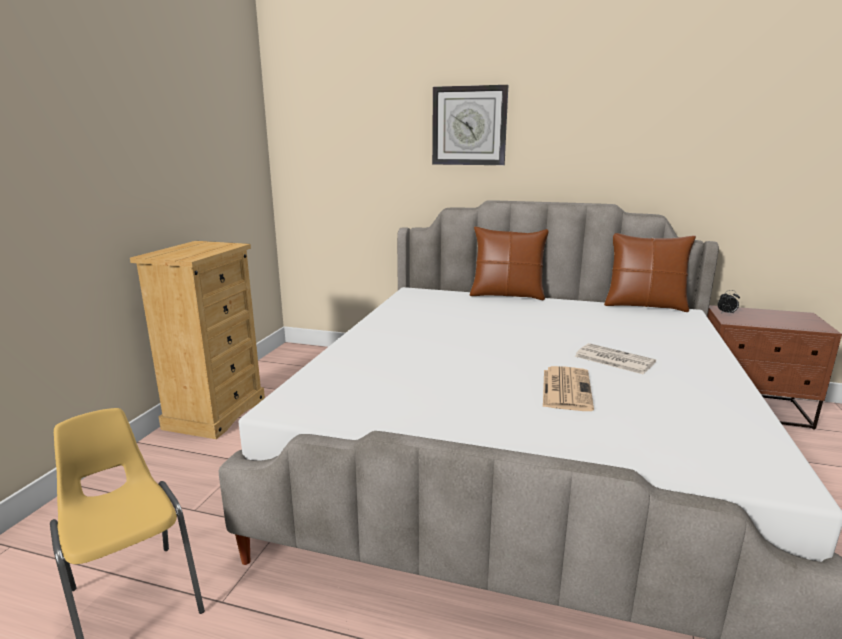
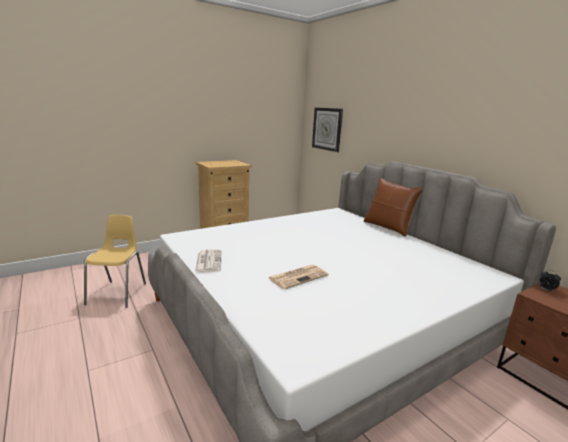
camera: 40 degrees right, 0 degrees up
(469, 126) = (393, 110): wall clock -> wall clock (327, 129)
(613, 359) = (363, 276): newspaper -> newspaper (208, 261)
(644, 305) = (475, 261): brown pillow -> none

